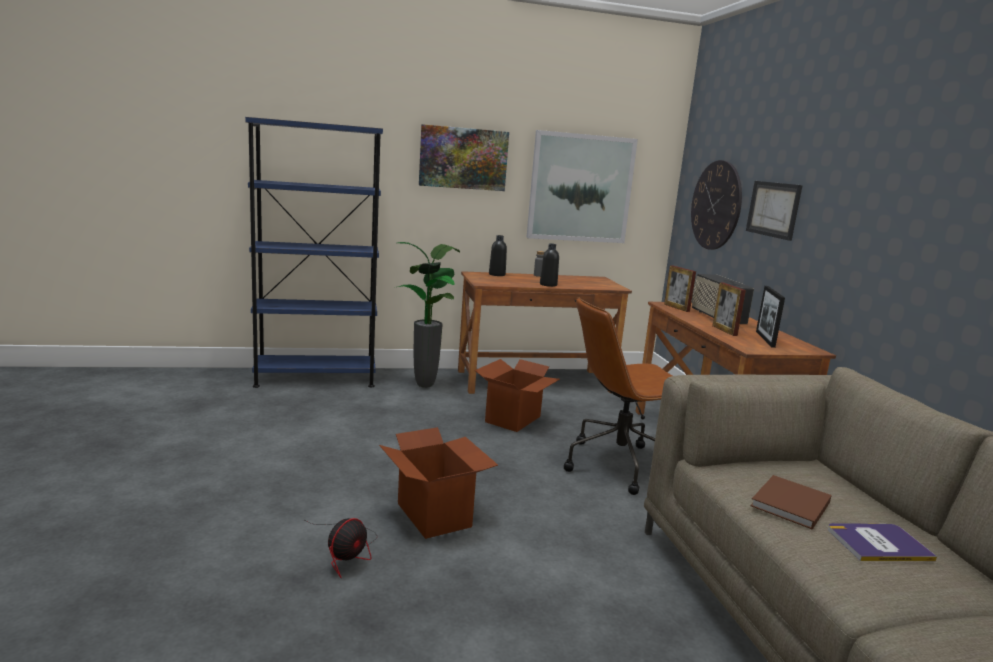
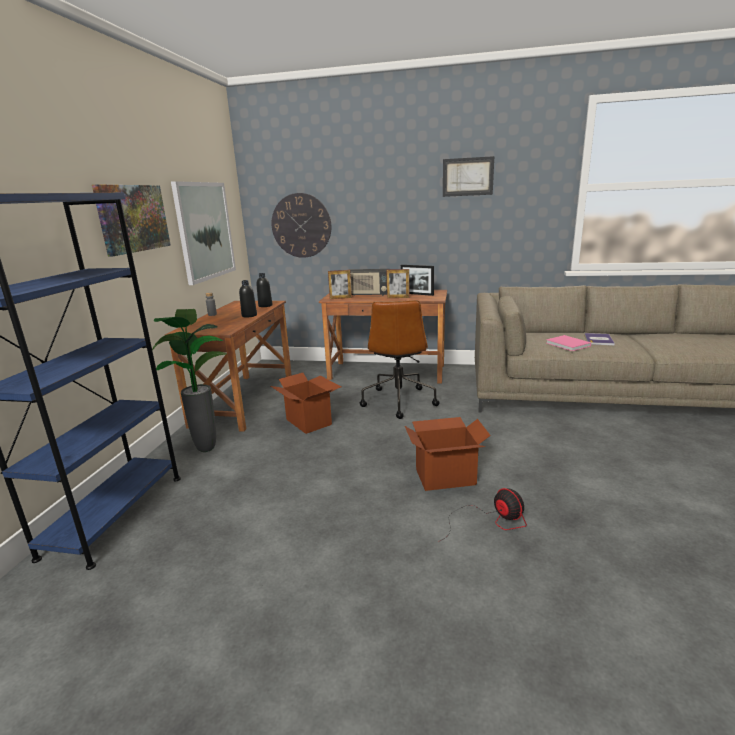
camera: 65 degrees left, 5 degrees up
(497, 274) = (195, 325): black bottle -> black bottle (265, 305)
(773, 209) = (365, 220): picture -> picture (467, 177)
(789, 505) = (569, 345): brown book -> pink book

